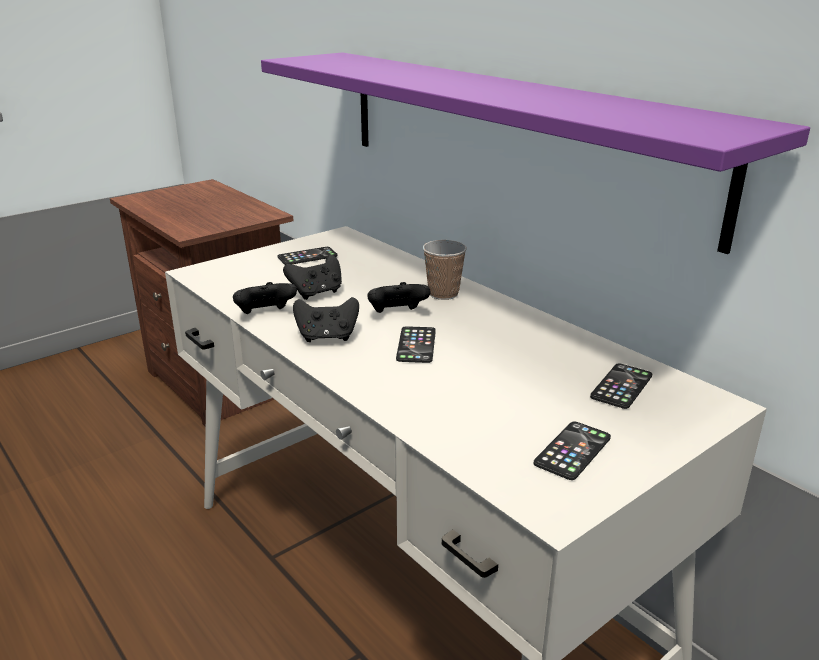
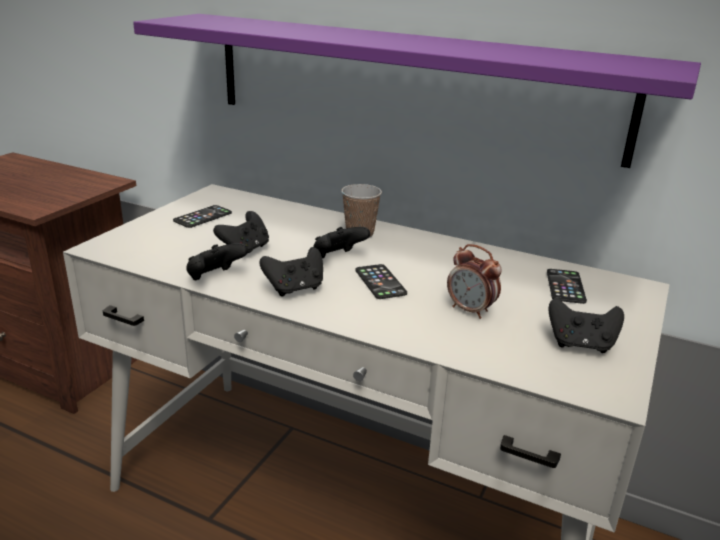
camera: 25 degrees left, 0 degrees up
(483, 391) = (470, 310): none -> alarm clock
(572, 451) = (581, 344): phone -> black game controller

